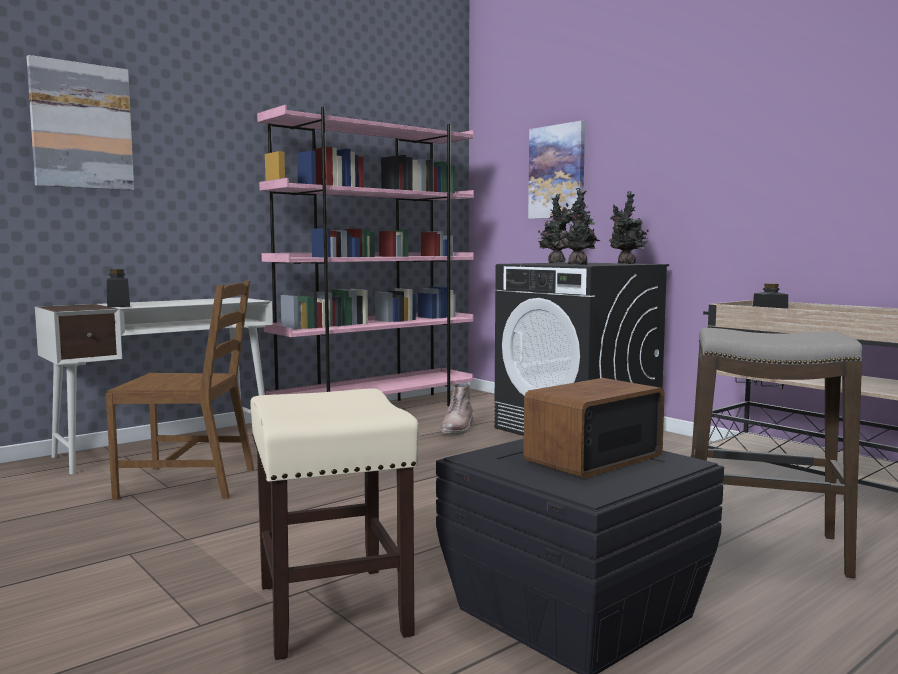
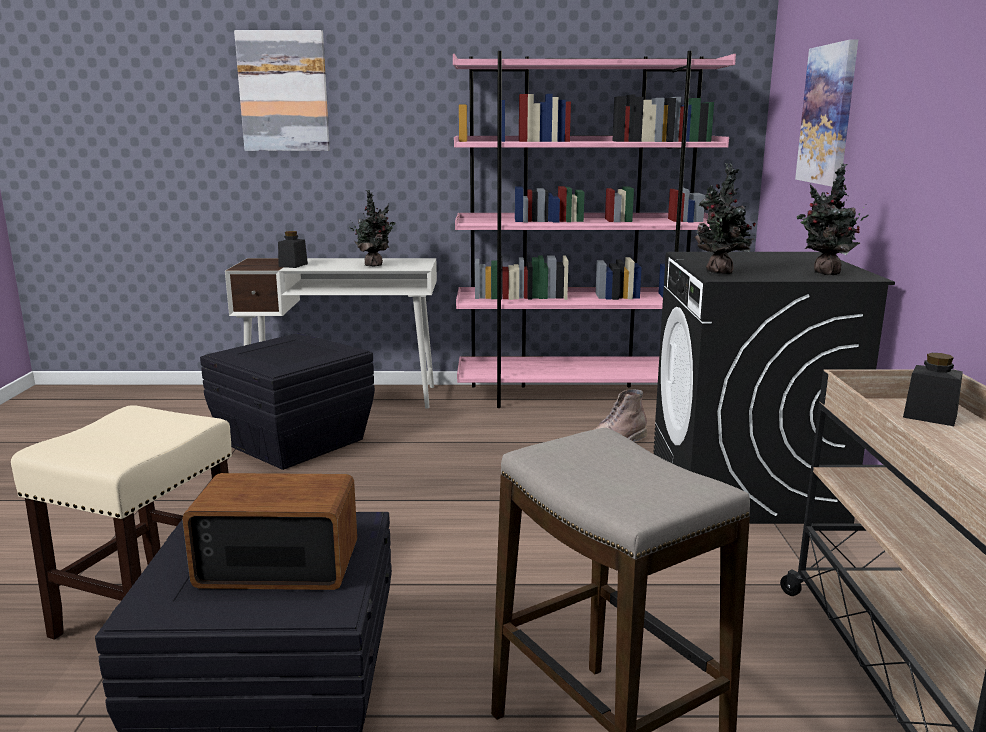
camera: 40 degrees right, 10 degrees up
(189, 482) = (292, 441): brown chair -> black storage box
(555, 262) = (760, 255): potted plant -> potted plant (374, 265)

